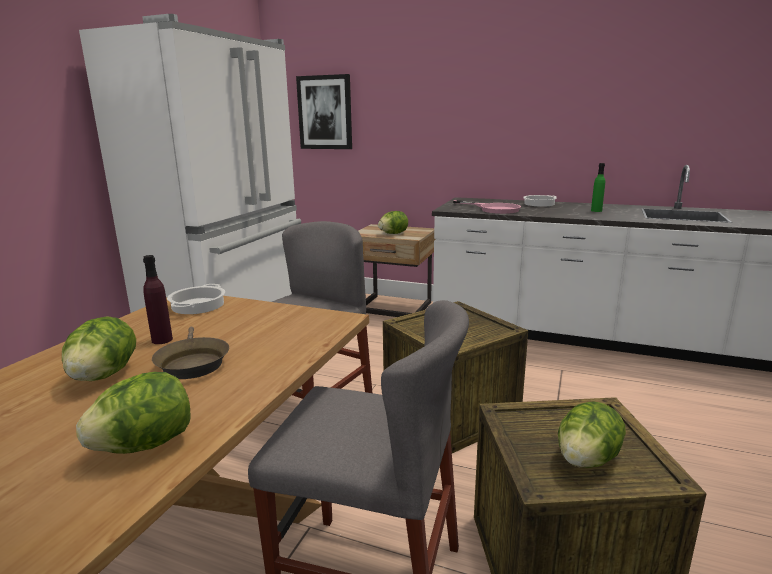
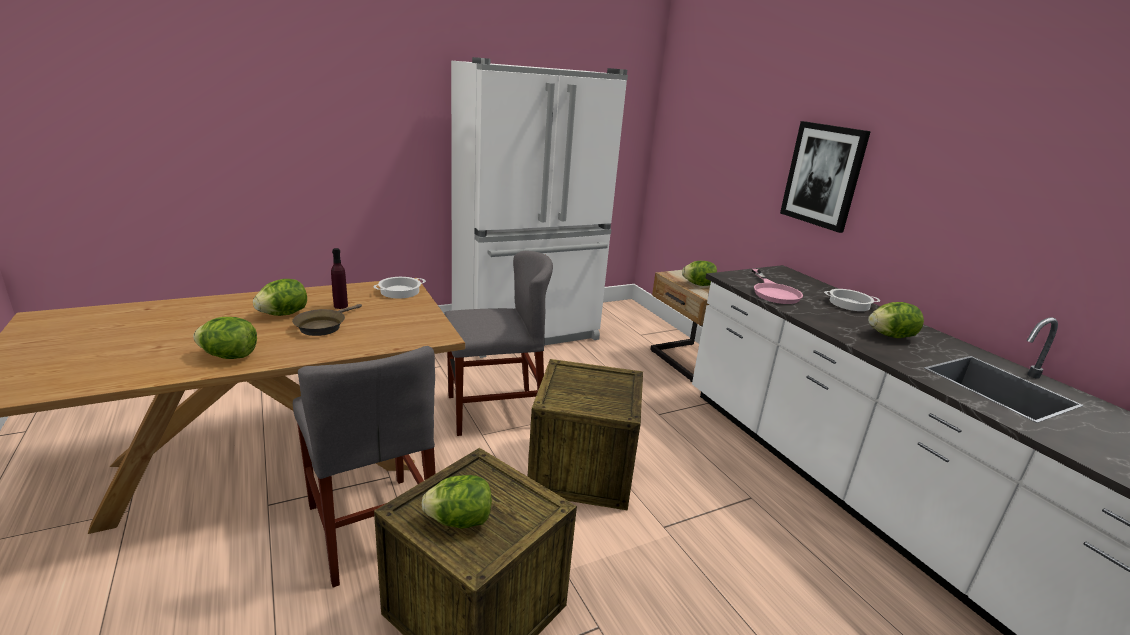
camera: 40 degrees right, 5 degrees up
(325, 112) = (695, 139): picture -> picture (823, 175)
(596, 211) = (890, 336): green bottle -> lettuce

